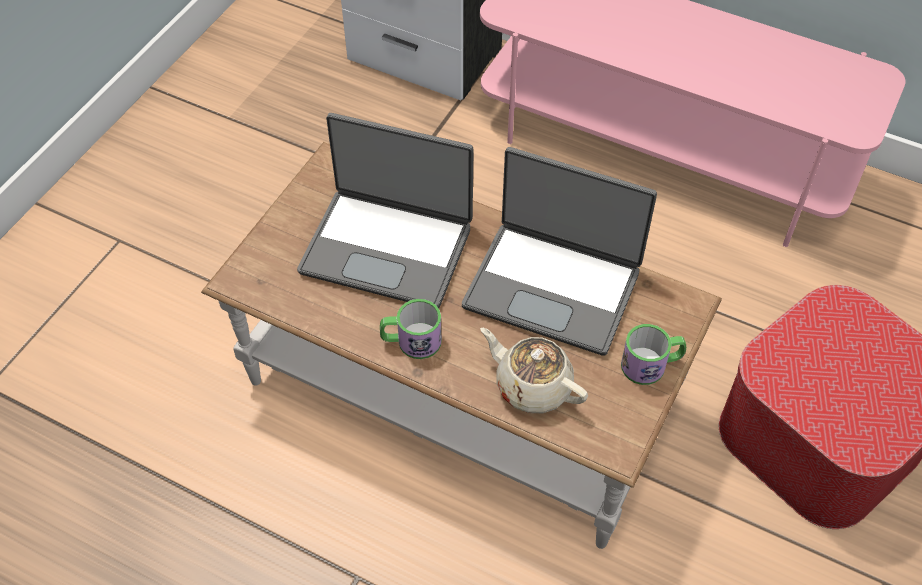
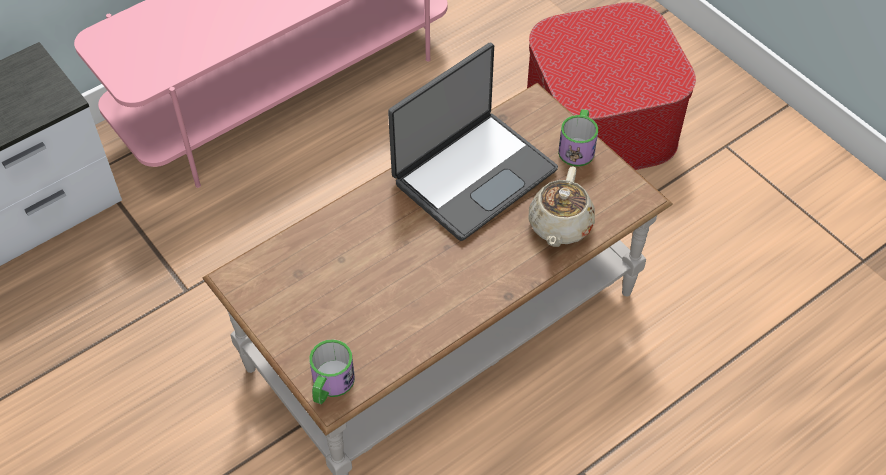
camera: 65 degrees left, 0 degrees up
(388, 247) = (365, 270): laptop -> none
(411, 341) = (475, 289): mug -> mug (330, 385)
(532, 385) = (559, 226): beige teapot -> beige teapot turned 45 degrees counterclockwise

